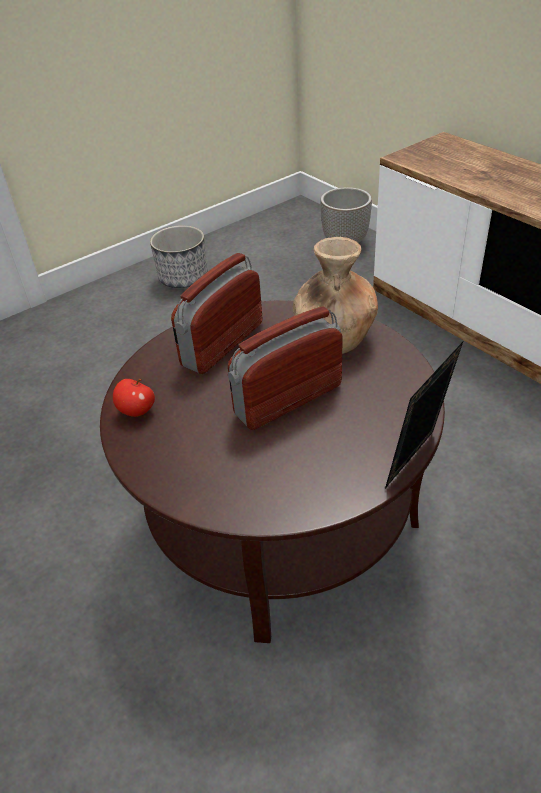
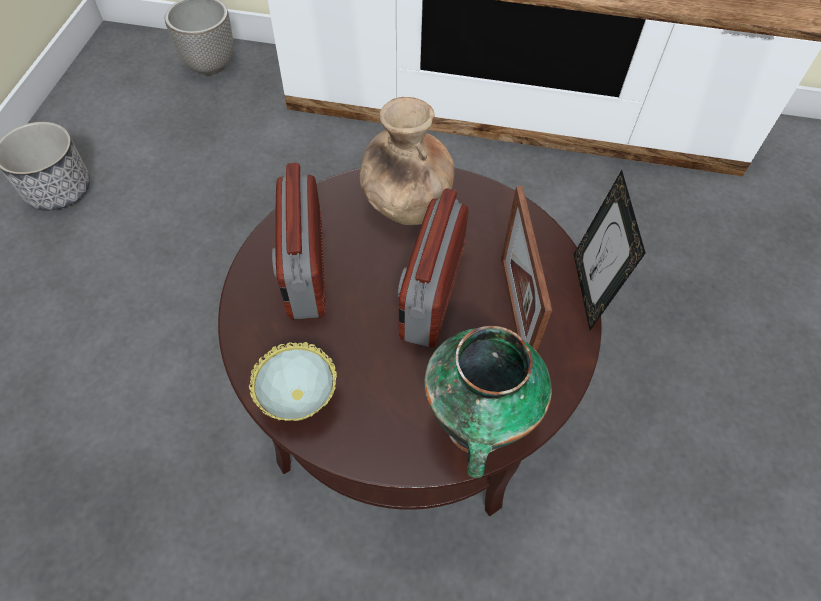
camera: 45 degrees left, 15 degrees up
(136, 411) = (299, 399): apple -> bowl
(224, 495) = (476, 428): none -> vase
(337, 443) = (514, 312): none -> picture frame

